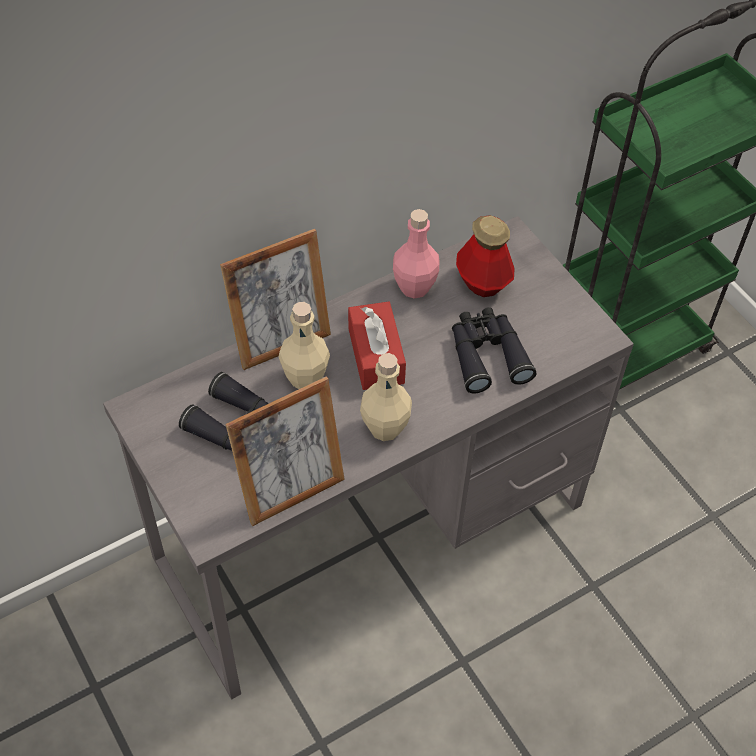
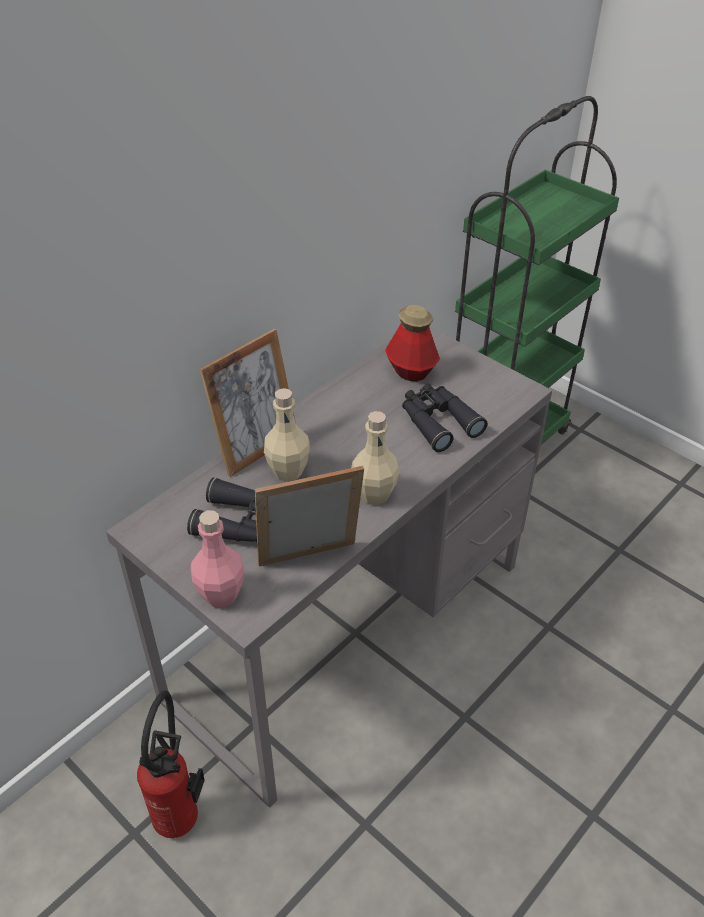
camera: 15 degrees left, 10 degrees down
(145, 680) = (181, 813): none -> fire extinguisher
(291, 491) = (310, 563): picture frame -> picture frame turned 150 degrees counterclockwise
(376, 355) = (343, 442): red tissue box -> none
(414, 287) = (355, 385): pink bottle -> pink bottle (221, 595)

